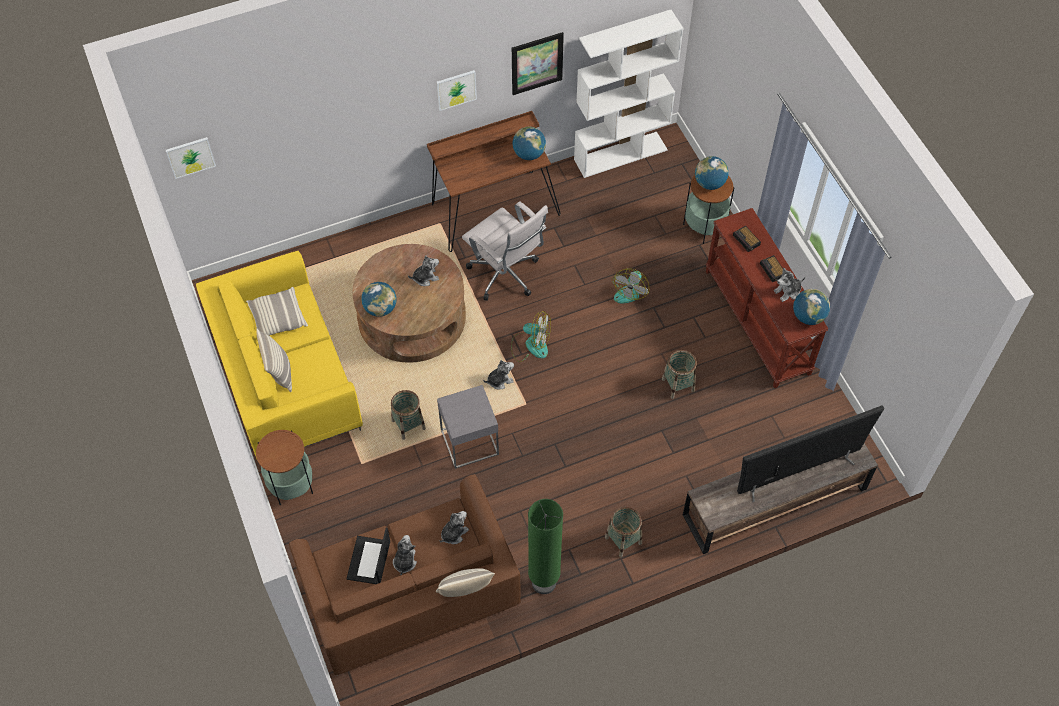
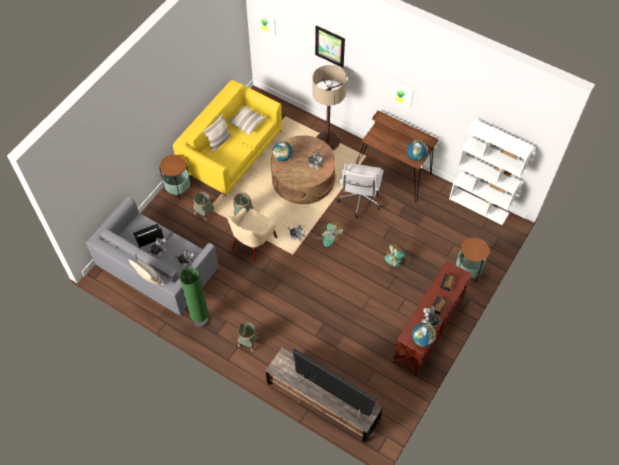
camera: 55 degrees right, 0 degrees up
(376, 252) = (327, 142): none -> floor lamp
(409, 593) = (157, 268): brown sofa -> grey sofa
(469, 442) = (253, 244): grey side table -> beige armchair
(537, 63) = (448, 115): picture -> picture (330, 46)
(678, 385) = (357, 315): basket -> basket (204, 213)
(709, 183) = (475, 247): globe -> none

